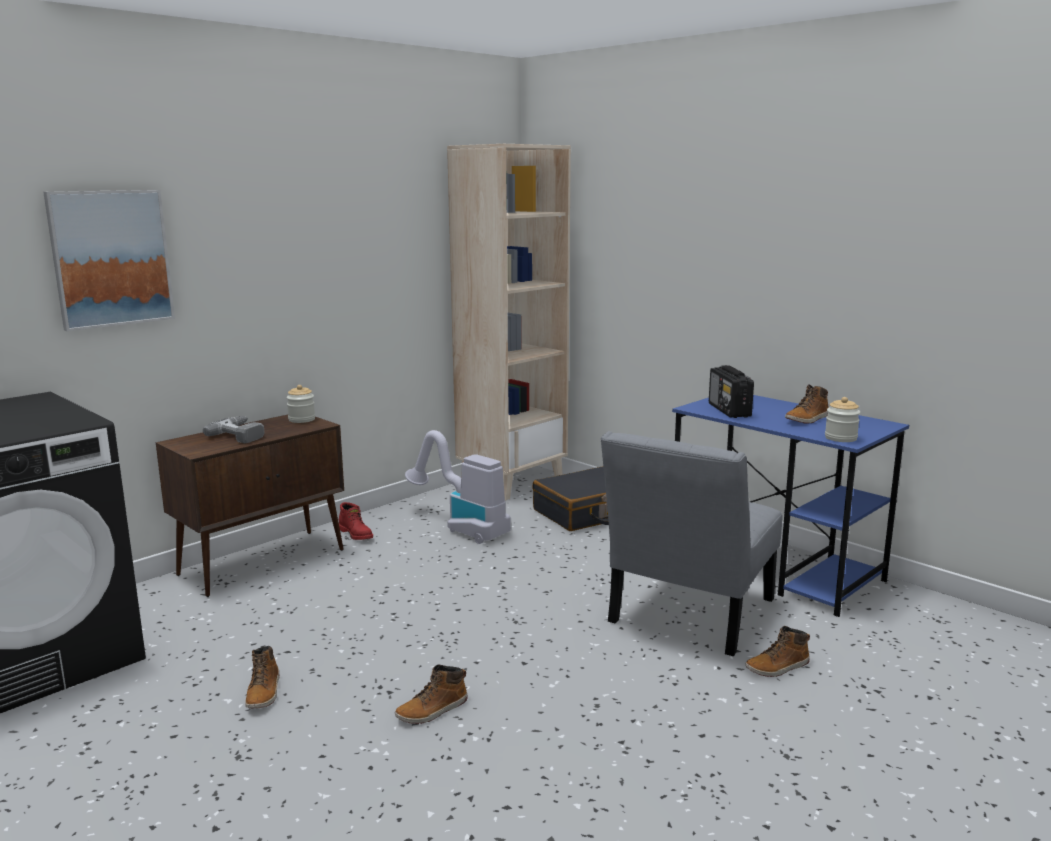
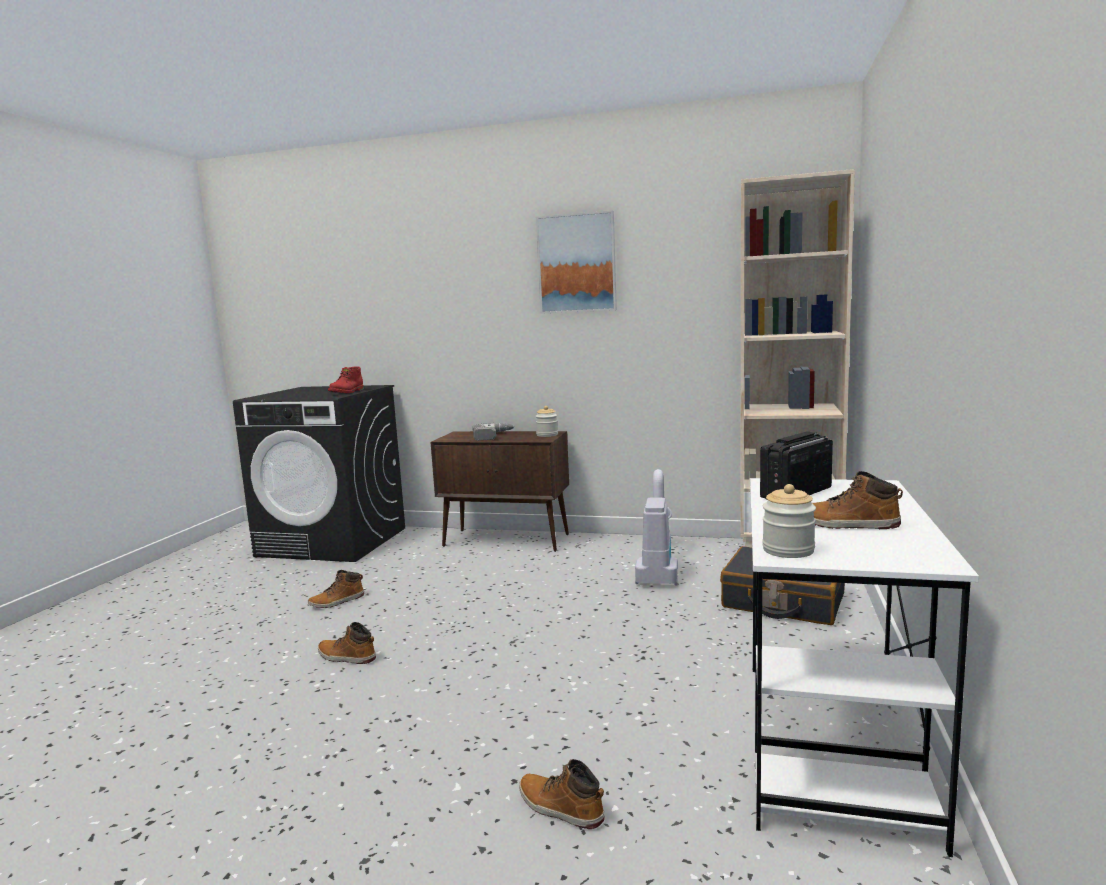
camera: 60 degrees right, 5 degrees down
(111, 258) = (434, 300): picture -> picture (577, 263)
(356, 534) = (587, 546): red boot -> red boot (347, 392)
(688, 615) = (621, 717): grey chair -> none
(776, 568) = (832, 744): blue desk -> white desk

